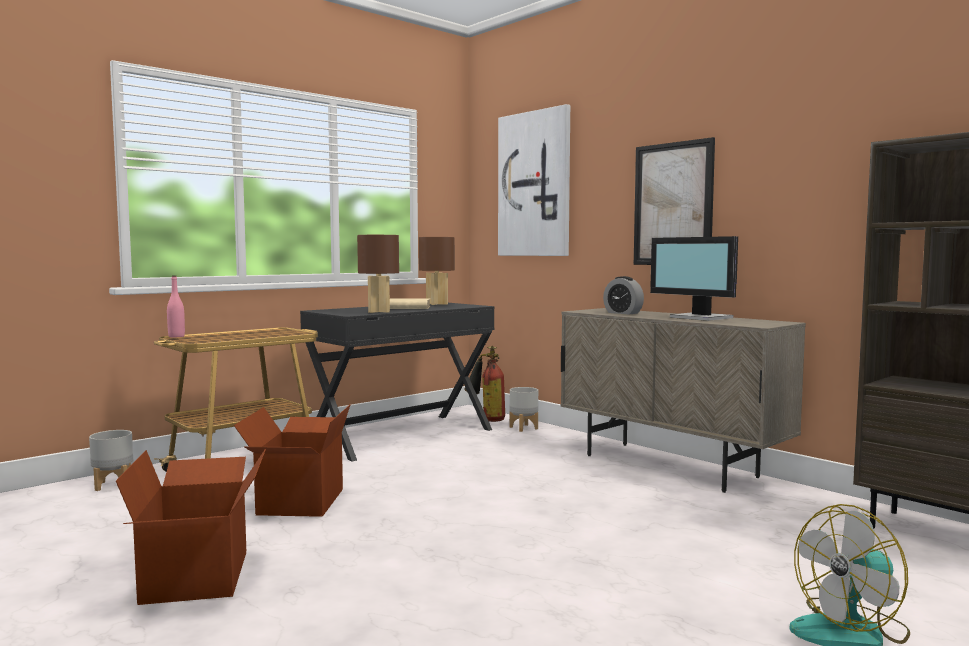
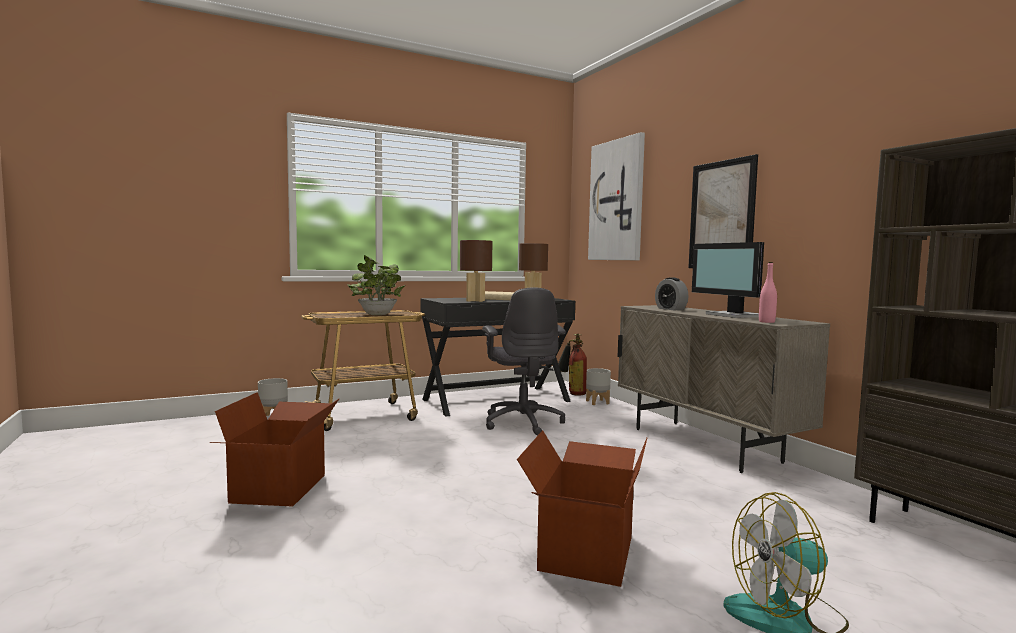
camera: 15 degrees right, 0 degrees up
(176, 336) = (320, 313): pink bottle -> pink bottle (766, 322)
(254, 334) = (376, 314): none -> potted plant
(299, 501) = (387, 442): cardboard box -> cardboard box (584, 552)
(452, 459) = (522, 422): none -> grey office chair

